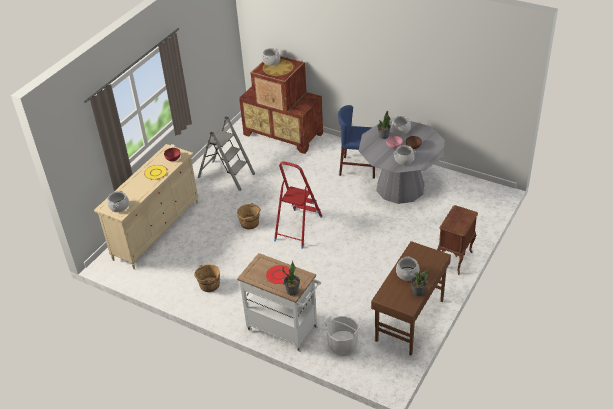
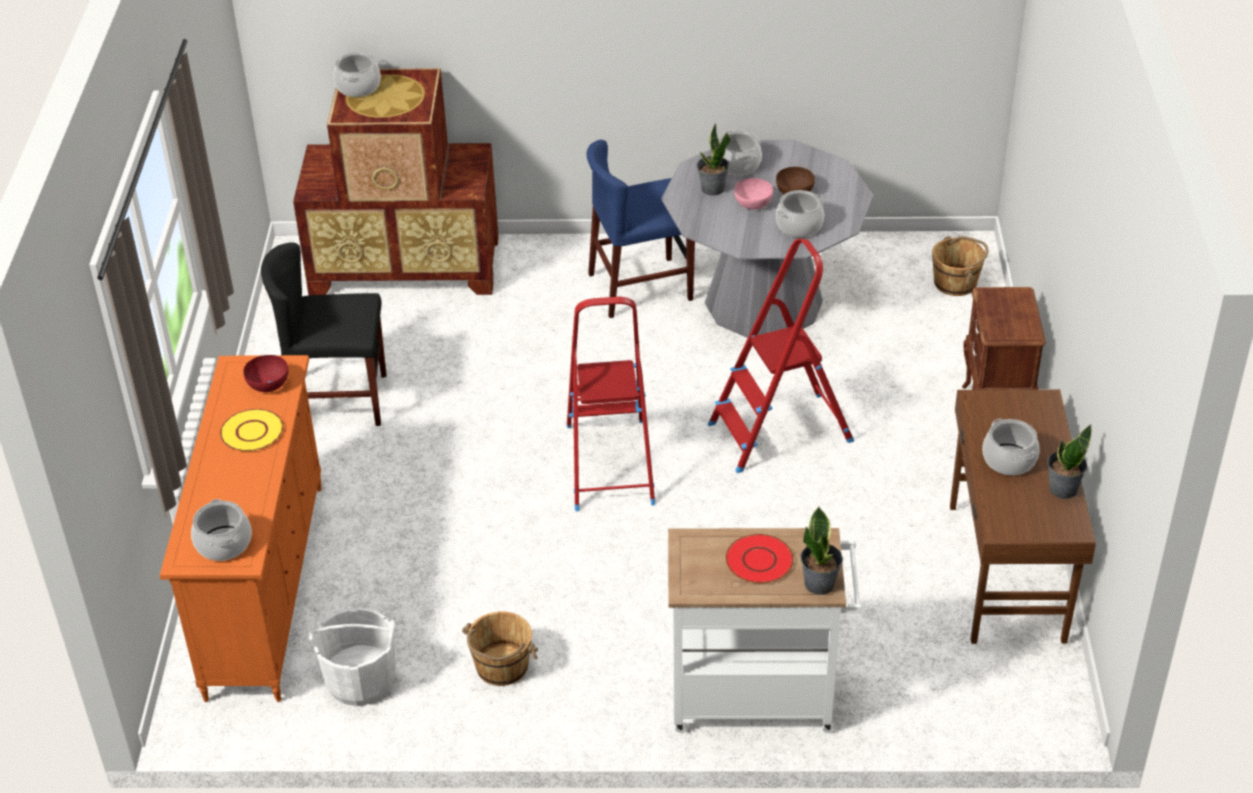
camera: 30 degrees left, 0 degrees up
(156, 231) = (265, 589): beige dresser -> orange dresser
(225, 175) = (337, 401): grey step ladder -> black chair
(250, 223) = (487, 491): brown bucket -> brown bucket (956, 283)
(343, 345) = (911, 680): white bucket -> white bucket (360, 680)
(366, 238) = (778, 433): none -> red step ladder

